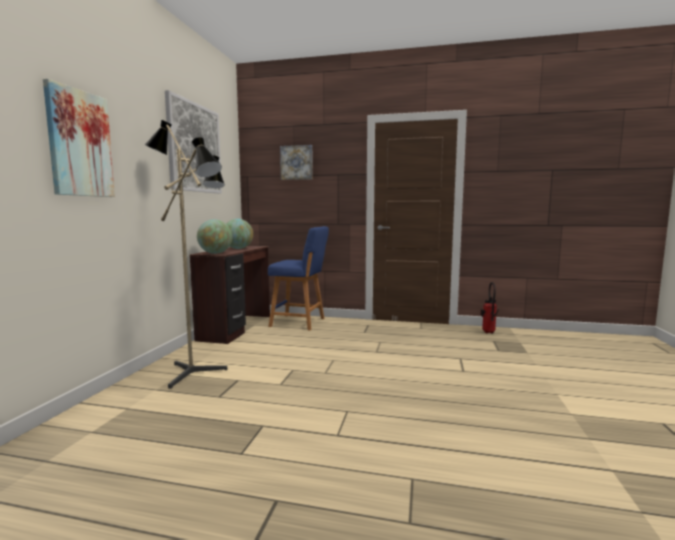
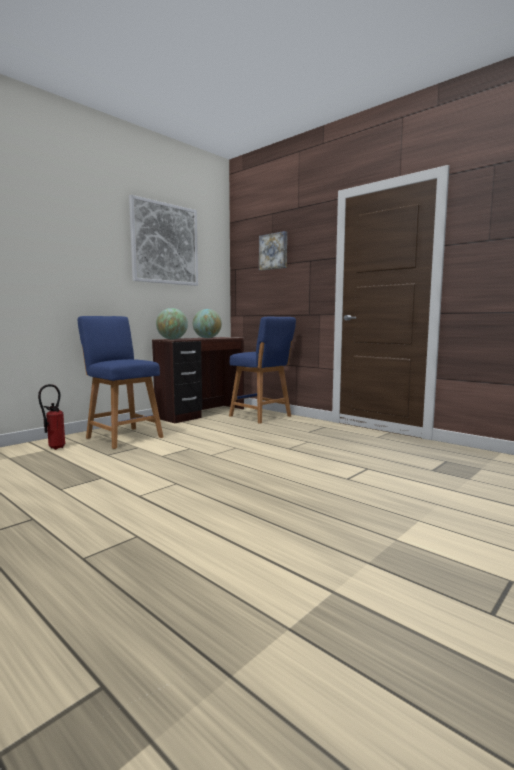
camera: 30 degrees right, 0 degrees up
(79, 144) = (36, 245): picture -> none
(197, 371) = (122, 437): floor lamp -> blue stool
(488, 333) = (457, 453): fire extinguisher -> fire extinguisher (54, 448)

